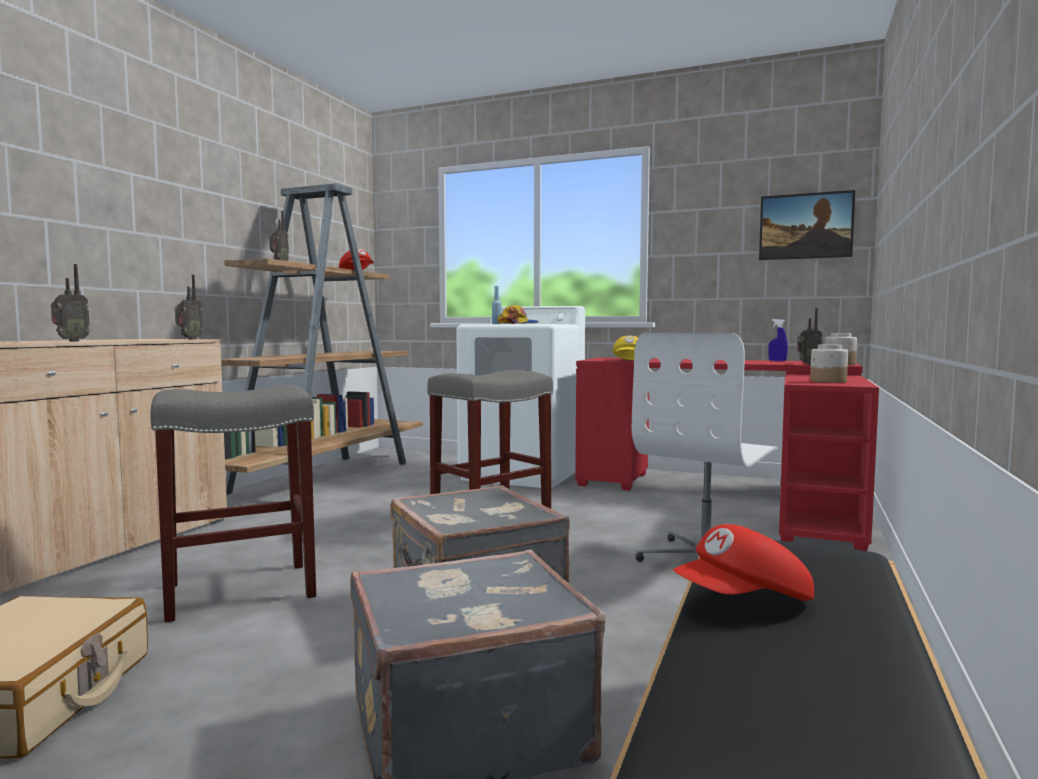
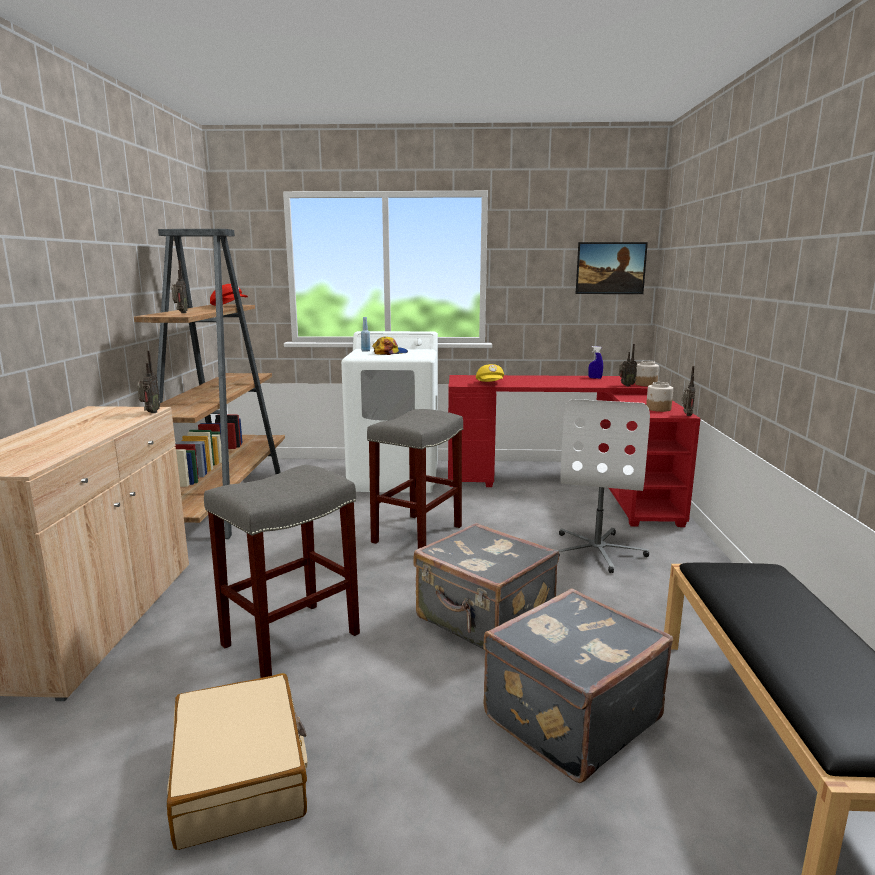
camera: 20 degrees left, 10 degrees up
(70, 341) = (83, 443): radio -> radio (686, 415)
(744, 602) = (762, 622): red cap -> none

